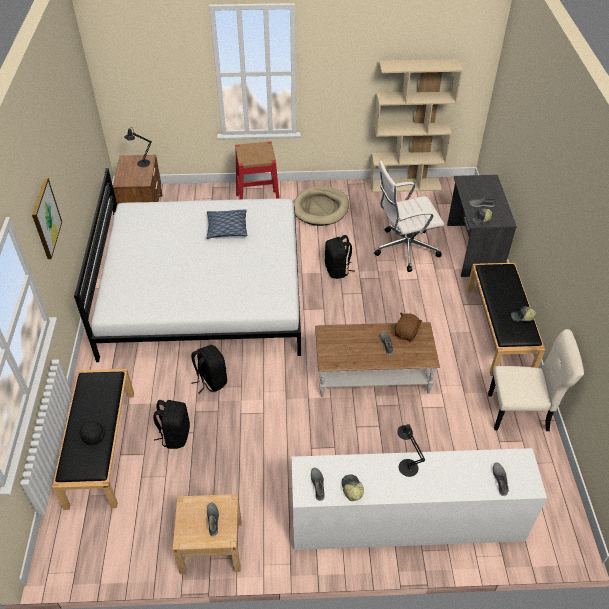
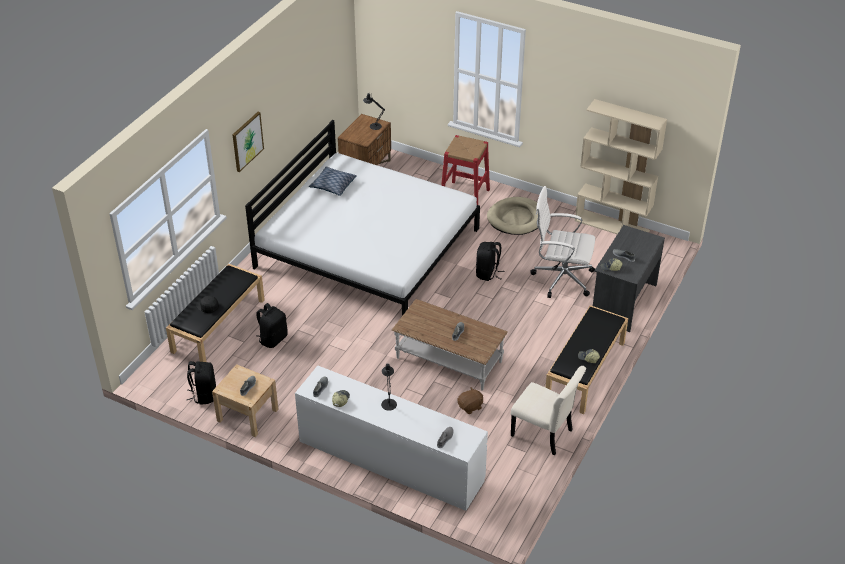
camera: 30 degrees right, 5 degrees down
(211, 380) = (324, 314): black backpack -> black backpack (204, 395)
(227, 229) = (403, 202): pillow -> pillow (333, 185)
(406, 333) = (480, 331): brown plush toy -> brown plush toy (470, 407)

